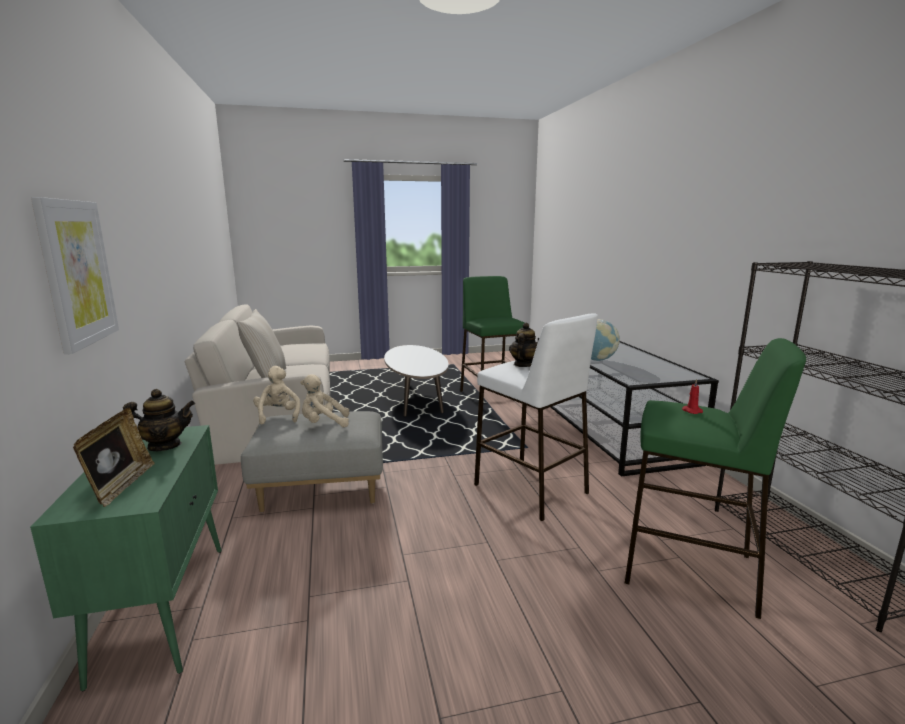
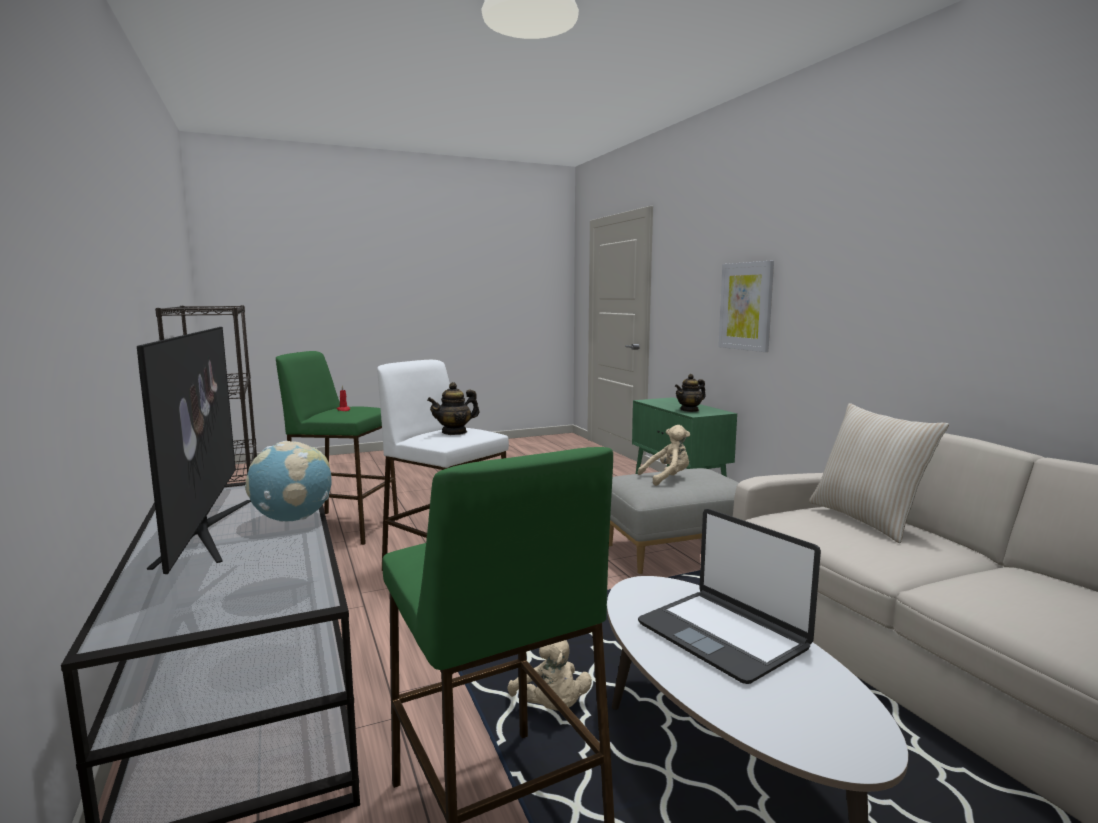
camera: 170 degrees right, 5 degrees down
(120, 486) = (668, 402): picture frame -> none
(278, 416) = (729, 482): beige plush toy -> beige plush toy (551, 707)
(412, 361) = (723, 635): none -> laptop
(524, 365) = (454, 432): teapot -> teapot turned 45 degrees clockwise
(632, 358) = (205, 531): none -> television

